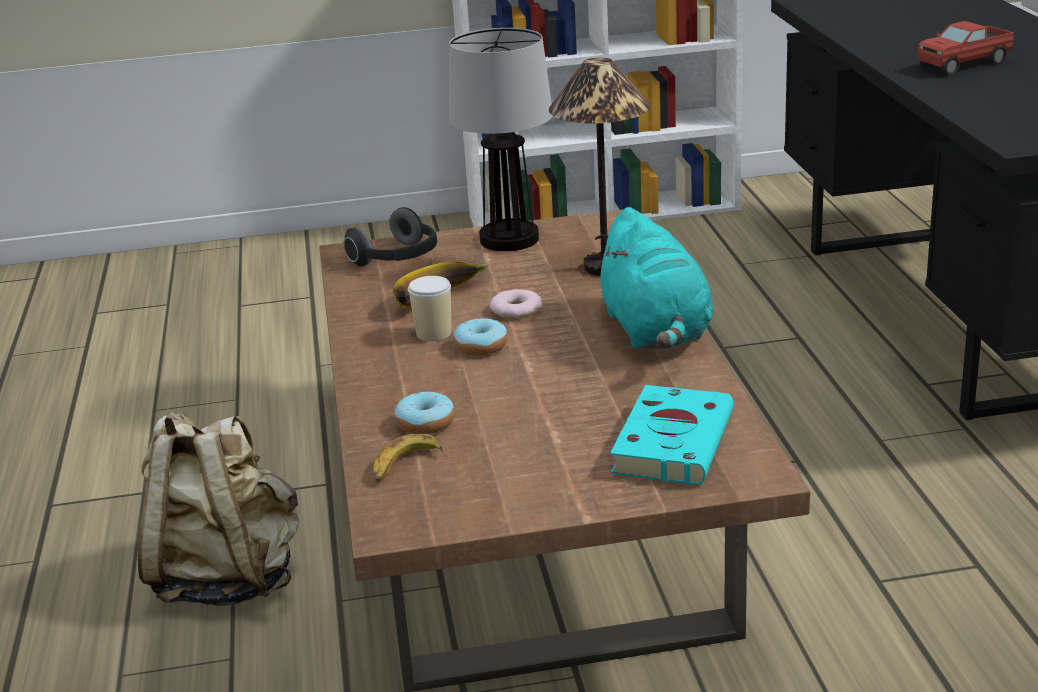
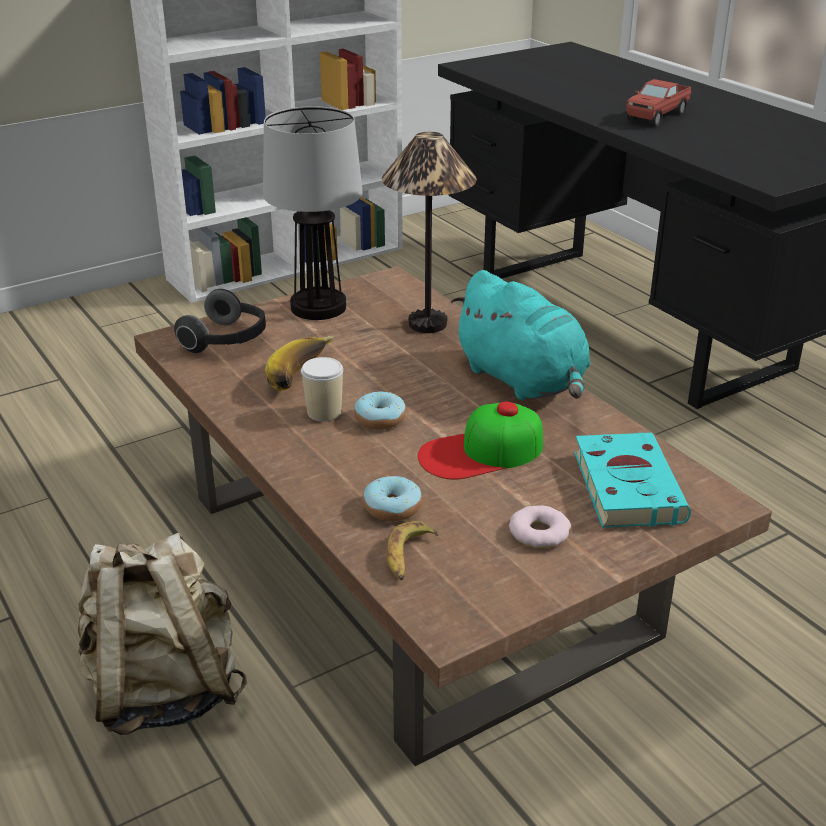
camera: 25 degrees left, 5 degrees up
(516, 309) = (382, 377): donut -> donut (539, 532)
(553, 389) = (481, 452): none -> cap

